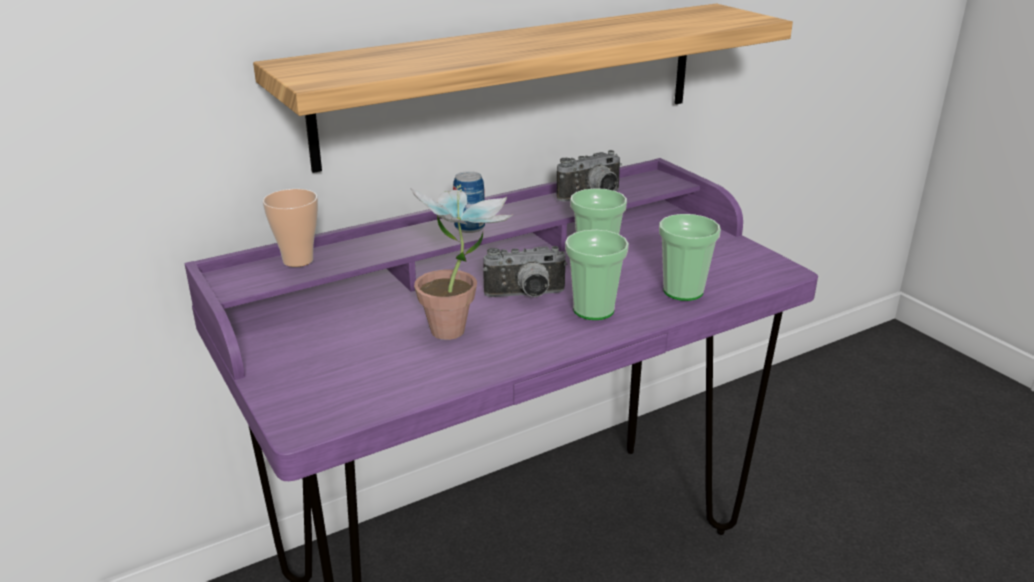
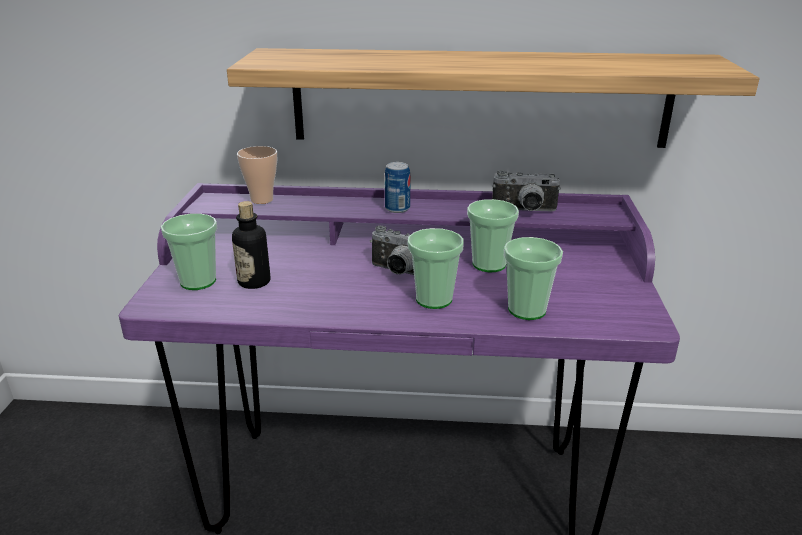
camera: 35 degrees right, 0 degrees up
(318, 380) = (198, 281): none -> cup
(387, 357) = (254, 282): none -> bottle
(461, 331) = (322, 281): potted plant -> none

